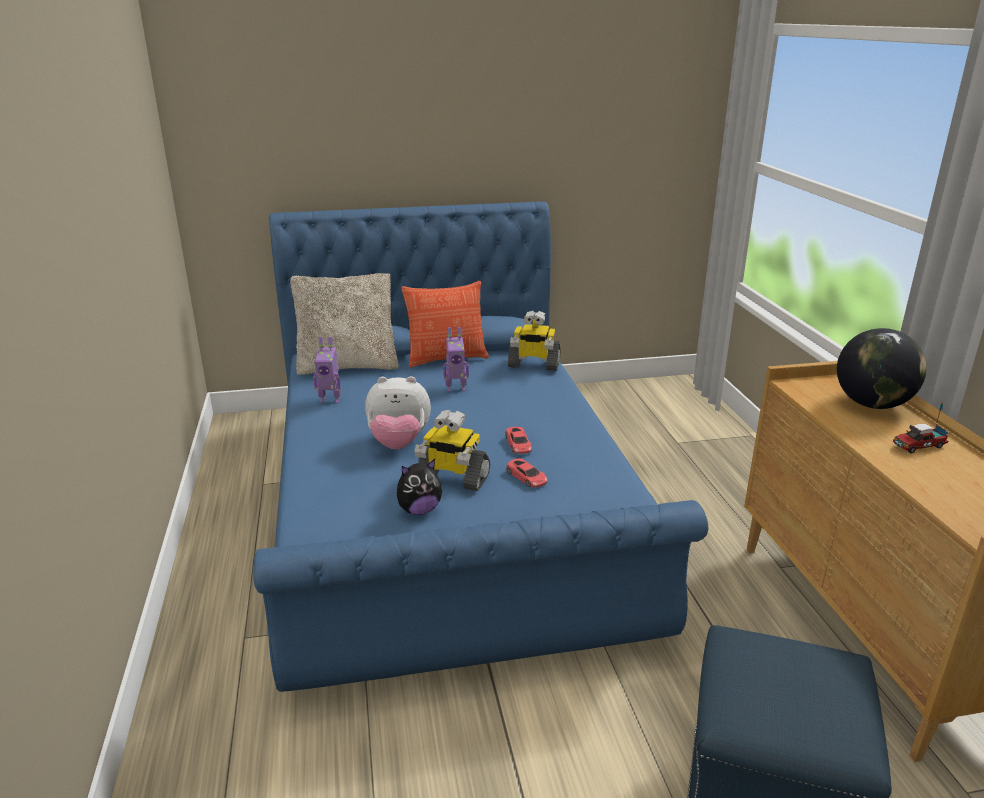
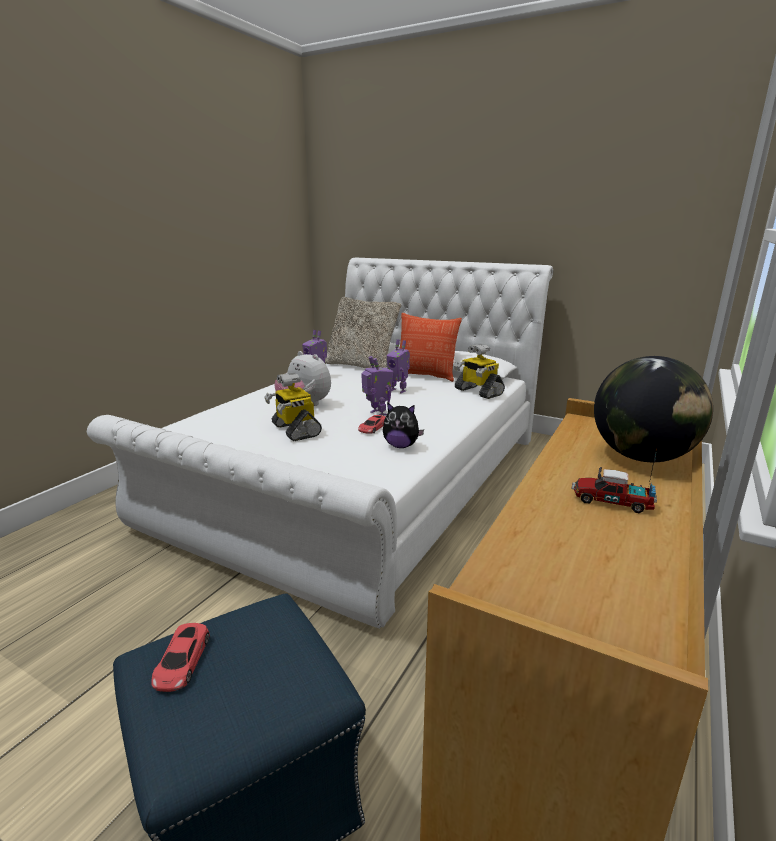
camera: 40 degrees right, 5 degrees down
(419, 510) = (244, 438): plush toy -> plush toy (401, 446)
(446, 504) = (362, 476): blue bed -> white bed
(492, 425) = (377, 413): none -> toy robot
(526, 477) = (338, 445): red toy car -> red toy car (182, 661)

